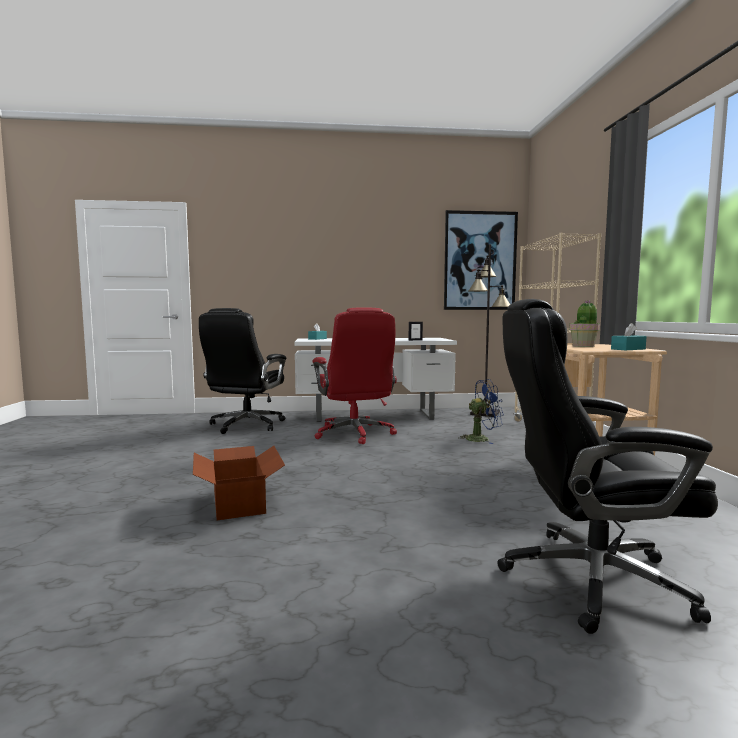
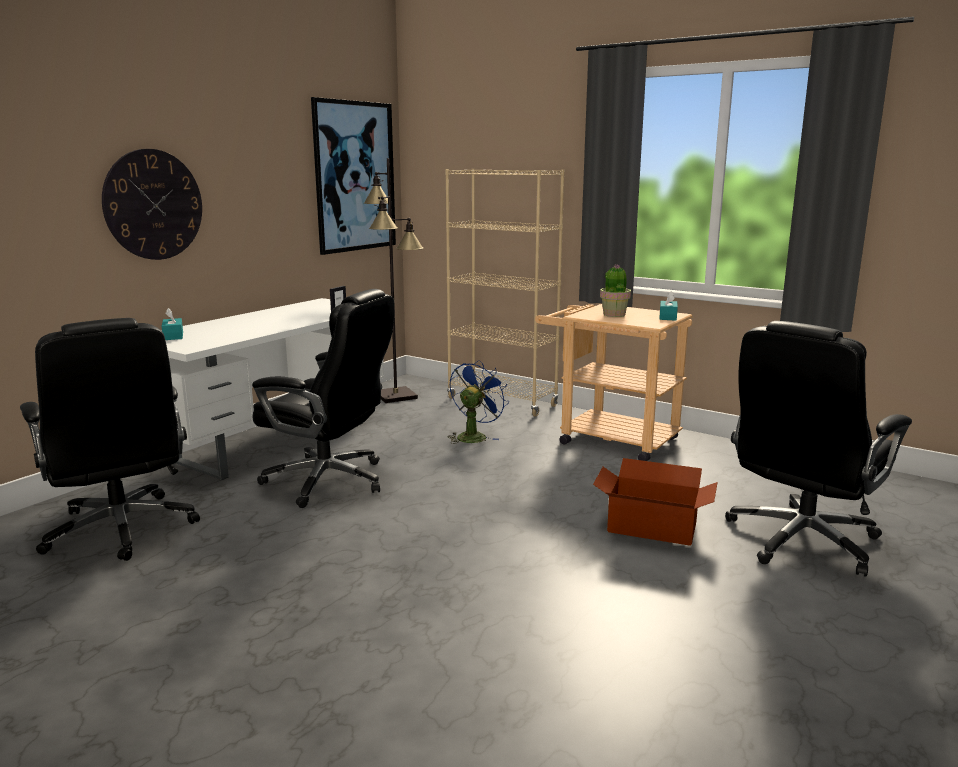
camera: 50 degrees left, 10 degrees up
(239, 502) = (460, 632): cardboard box -> cardboard box (651, 526)
(328, 271) = (153, 205): none -> wall clock
(354, 434) = (329, 481): red office chair -> black office chair

